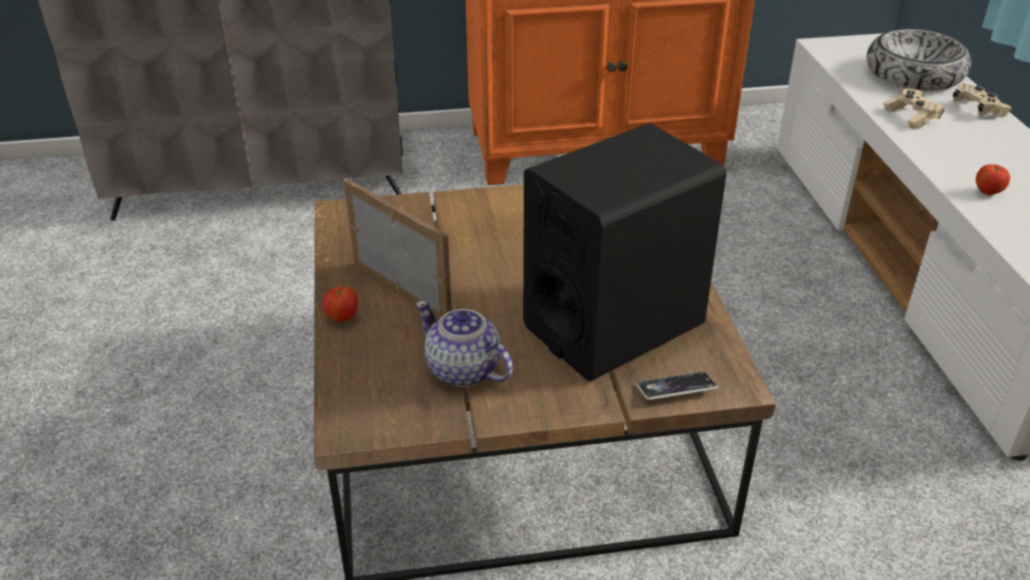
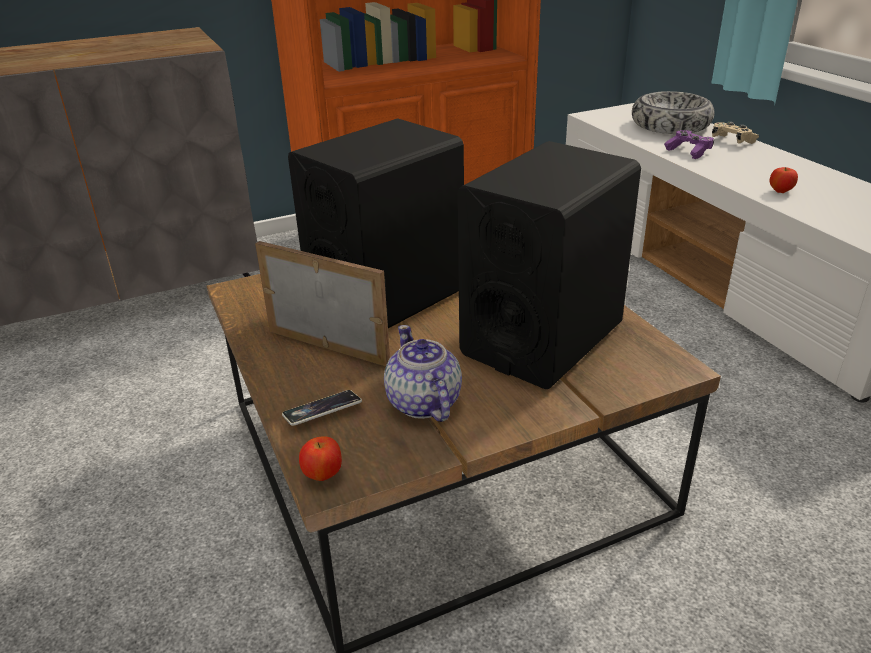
camera: 15 degrees left, 5 degrees down
(343, 318) = (278, 379): apple -> apple (323, 475)
(463, 370) = (423, 403): teapot -> teapot turned 45 degrees clockwise
(481, 249) = (387, 298): none -> black speaker
(676, 389) = (629, 381): phone -> phone (322, 411)
(911, 117) = (688, 151): beige game controller -> purple game controller

